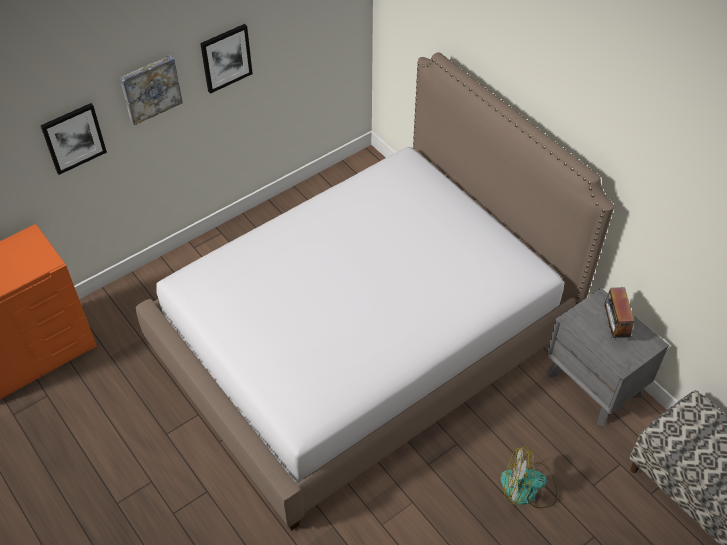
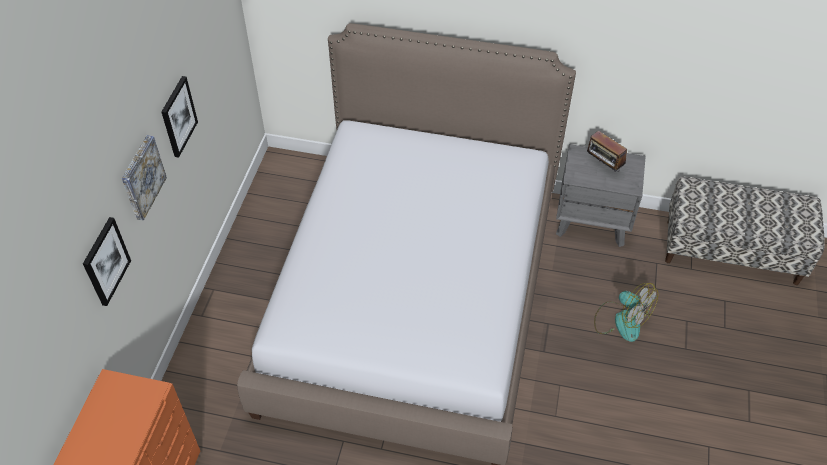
camera: 40 degrees left, 0 degrees up
(528, 489) = (621, 320): fan -> fan turned 105 degrees counterclockwise

